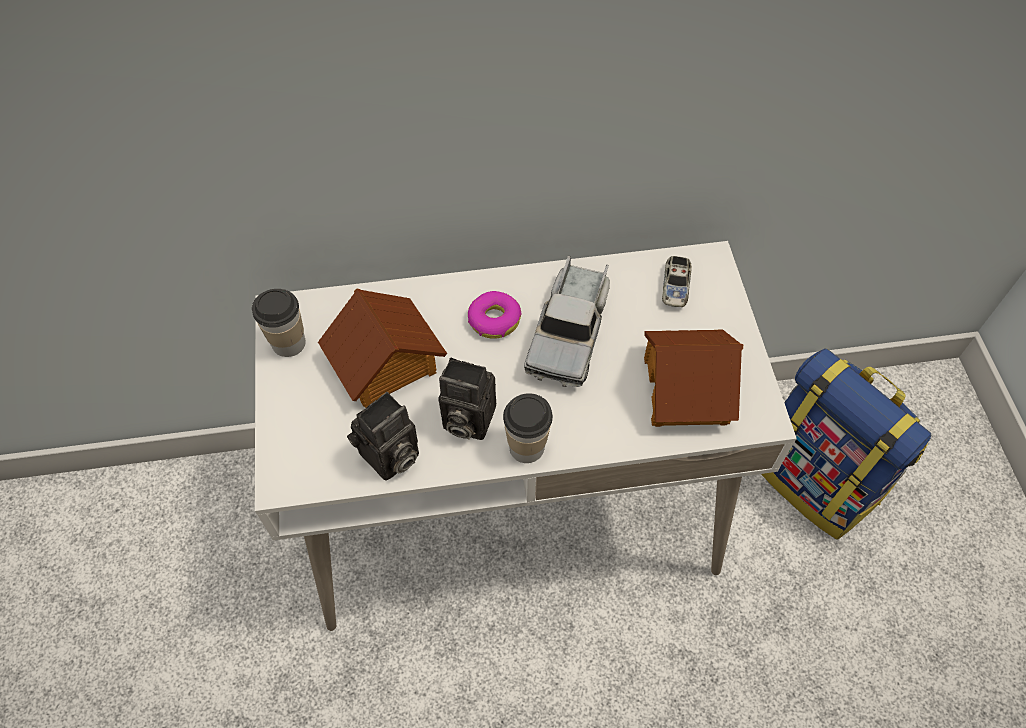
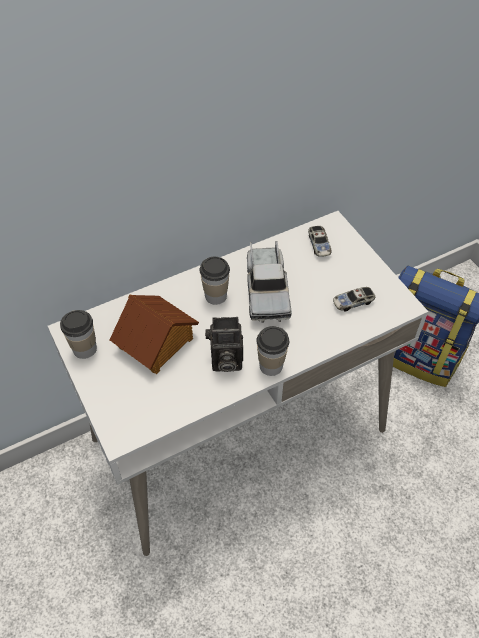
camera: 20 degrees left, 5 degrees down
(389, 458) = (186, 399): camera -> none
(494, 320) = (215, 296): donut -> cup
(687, 389) = (353, 302): toy house -> toy car

